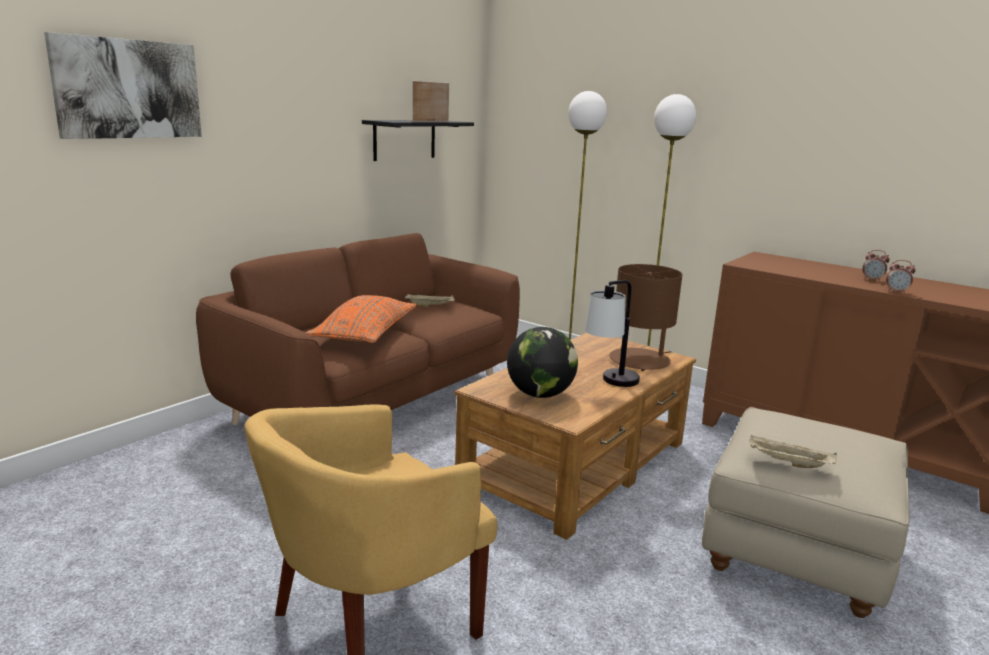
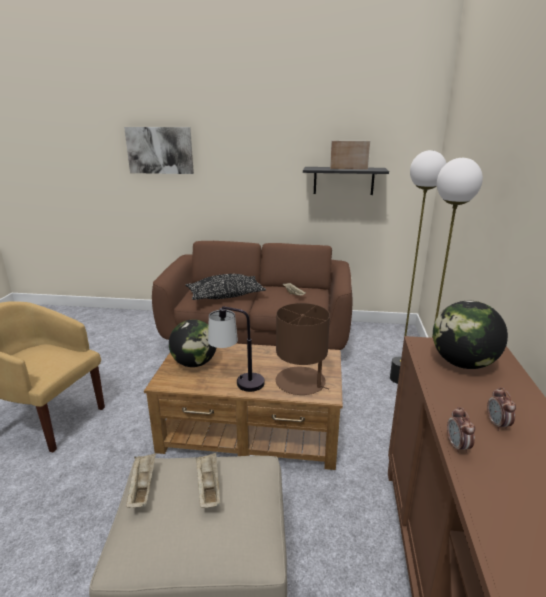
camera: 60 degrees right, 5 degrees up
(365, 334) = (225, 296): orange pillow -> black pillow
(784, 265) = (463, 363): none -> globe
(803, 432) = (208, 487): none -> beige tray

